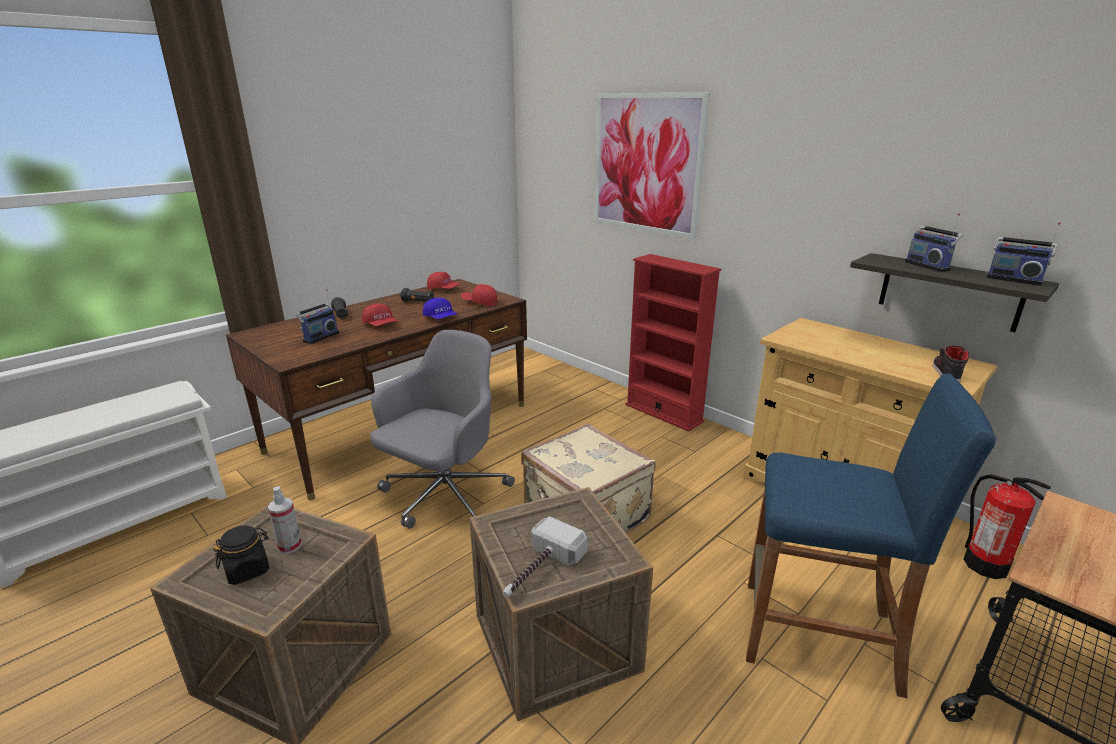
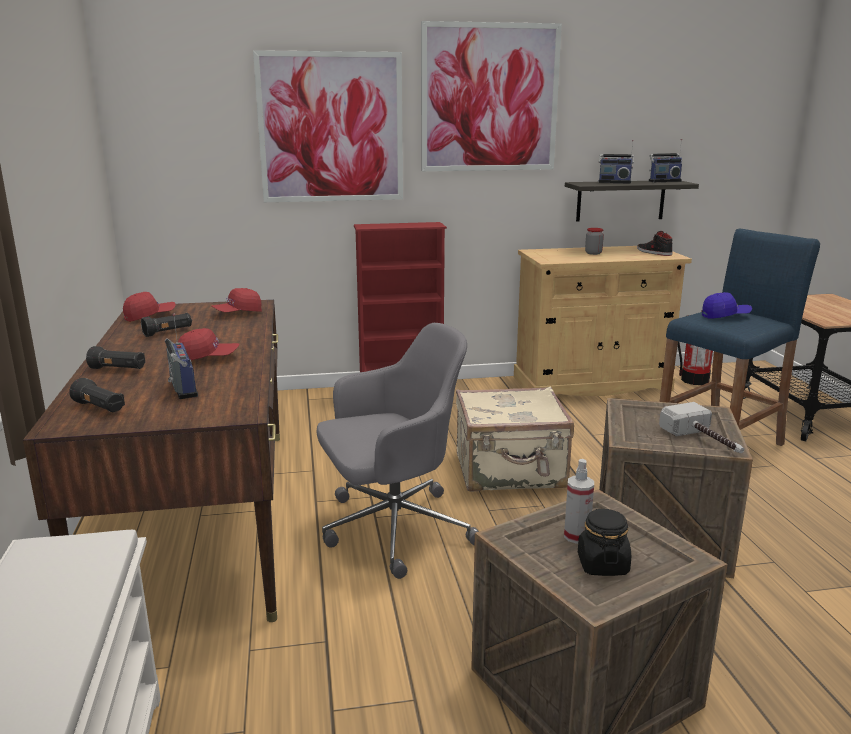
camera: 55 degrees left, 5 degrees down
(277, 332) = (100, 408): none -> black flashlight
(440, 318) = (250, 333): blue cap -> blue cap (725, 316)
(444, 497) = (392, 529): grey office chair -> grey office chair turned 90 degrees clockwise
(792, 144) = (489, 98): none -> picture
(863, 347) = (593, 253): none -> jar

